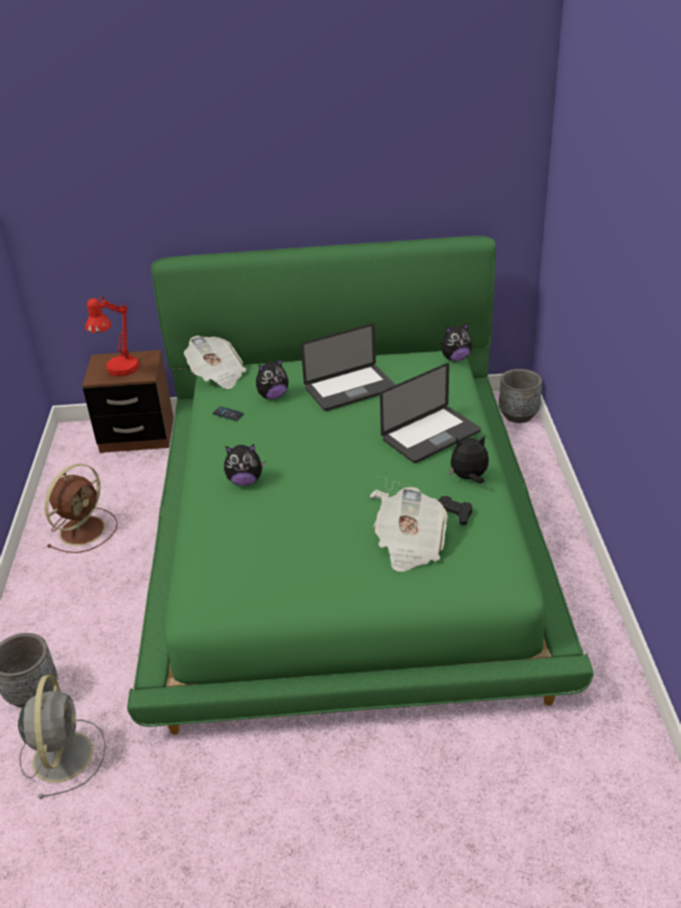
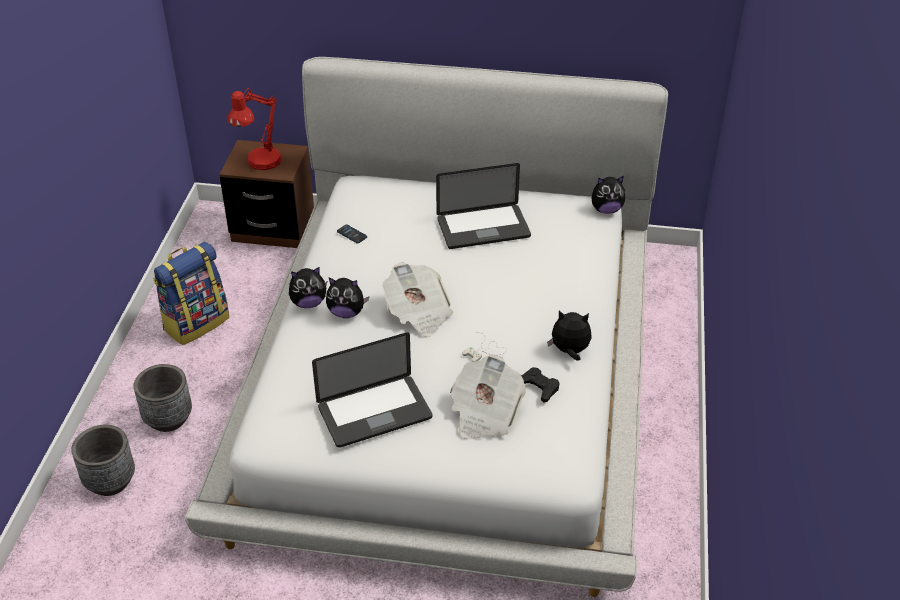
camera: 10 degrees right, 5 degrees up
(63, 754) = (124, 546): grey fan -> none
(84, 529) = (196, 323): brown fan -> backpack
(217, 375) = (354, 187): newspaper -> newspaper (418, 313)
(272, 396) = (402, 221): plush toy -> plush toy (308, 303)
(345, 534) = (450, 377): green bed -> white bed
(431, 436) = (547, 297): laptop -> laptop (374, 412)
(518, 415) = (674, 276): grey planter -> grey planter (168, 419)

